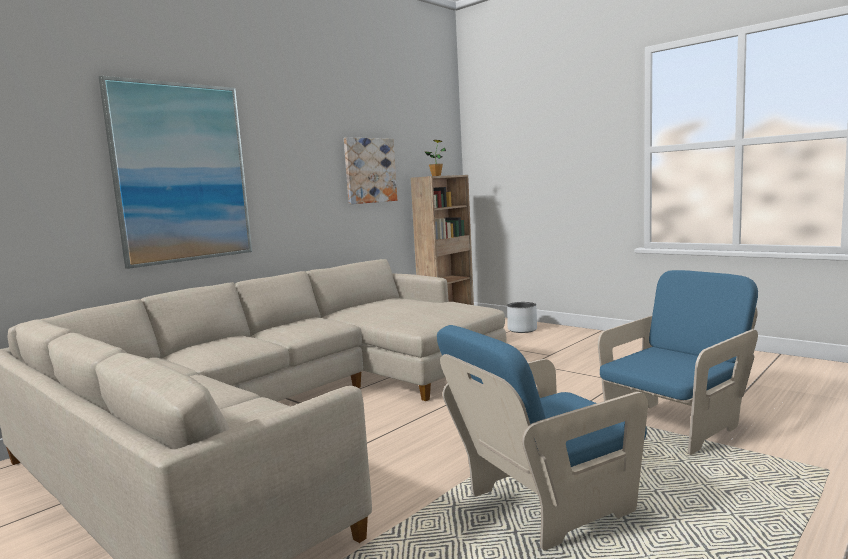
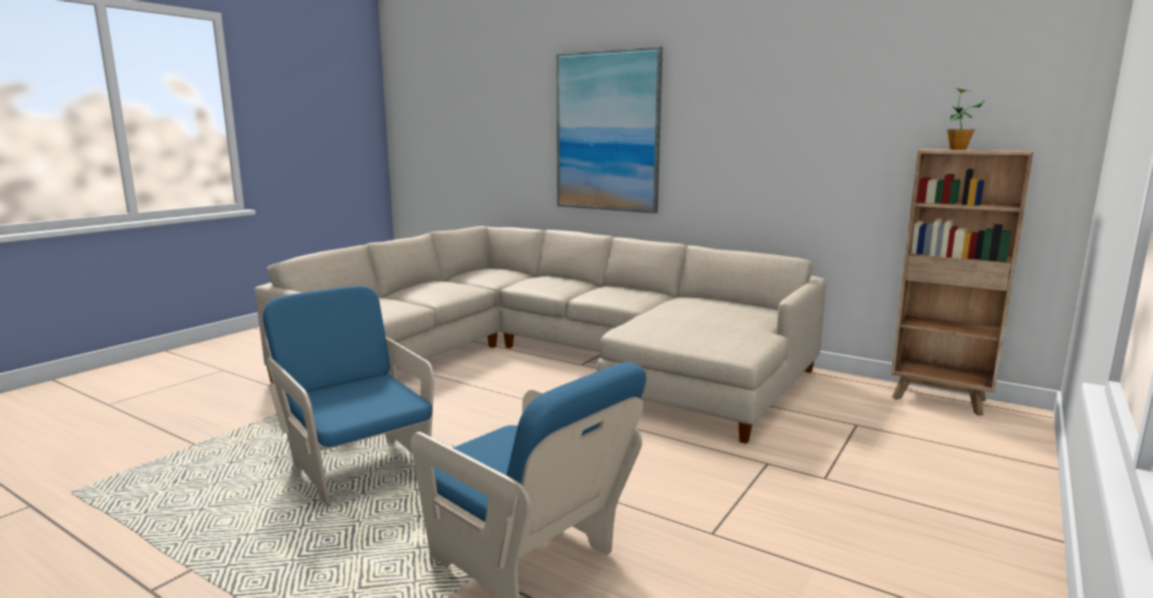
camera: 80 degrees right, 5 degrees up
(369, 170) = (842, 135): picture -> none
(522, 330) = (974, 457): grey planter -> none

